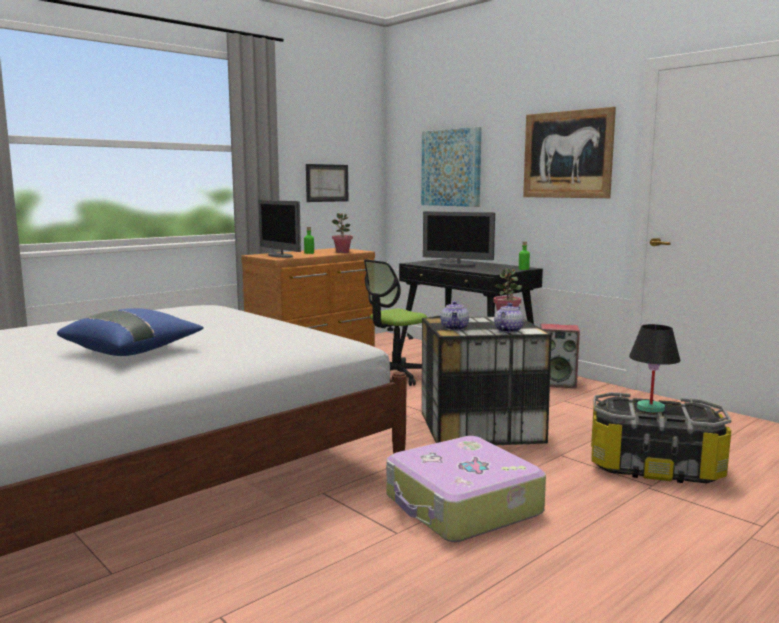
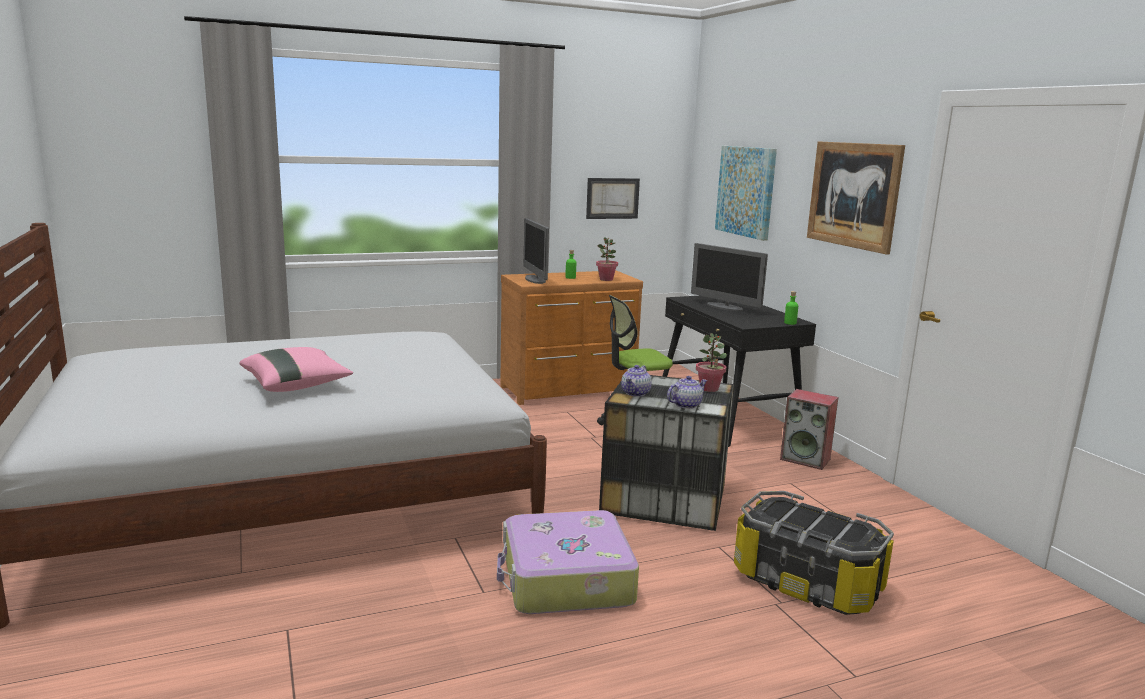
camera: 20 degrees right, 5 degrees up
(133, 351) = (296, 385): blue pillow -> pink pillow
(650, 408) = (807, 519): black table lamp -> none

